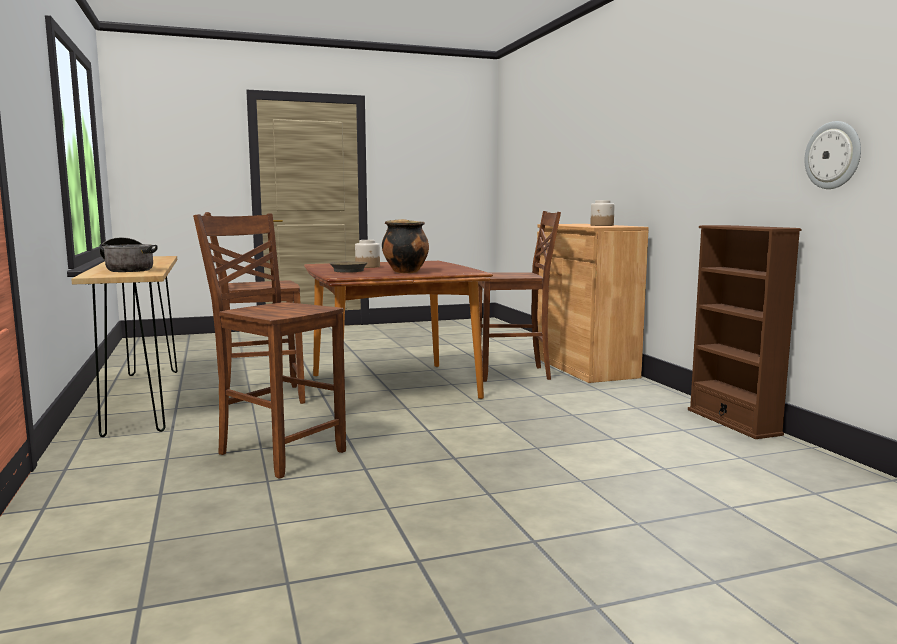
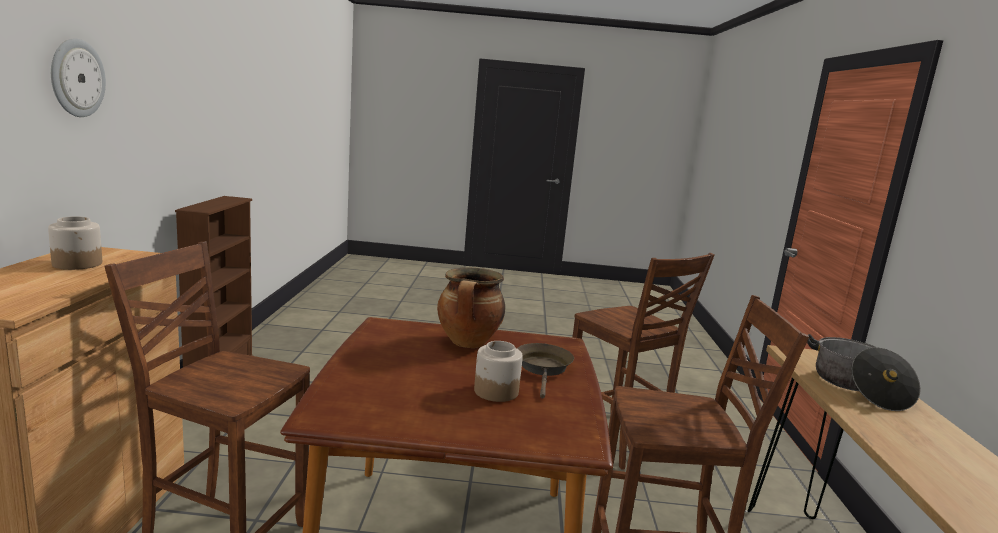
camera: 160 degrees left, 5 degrees up
(833, 155) = (225, 138): wall clock -> wall clock (76, 78)

